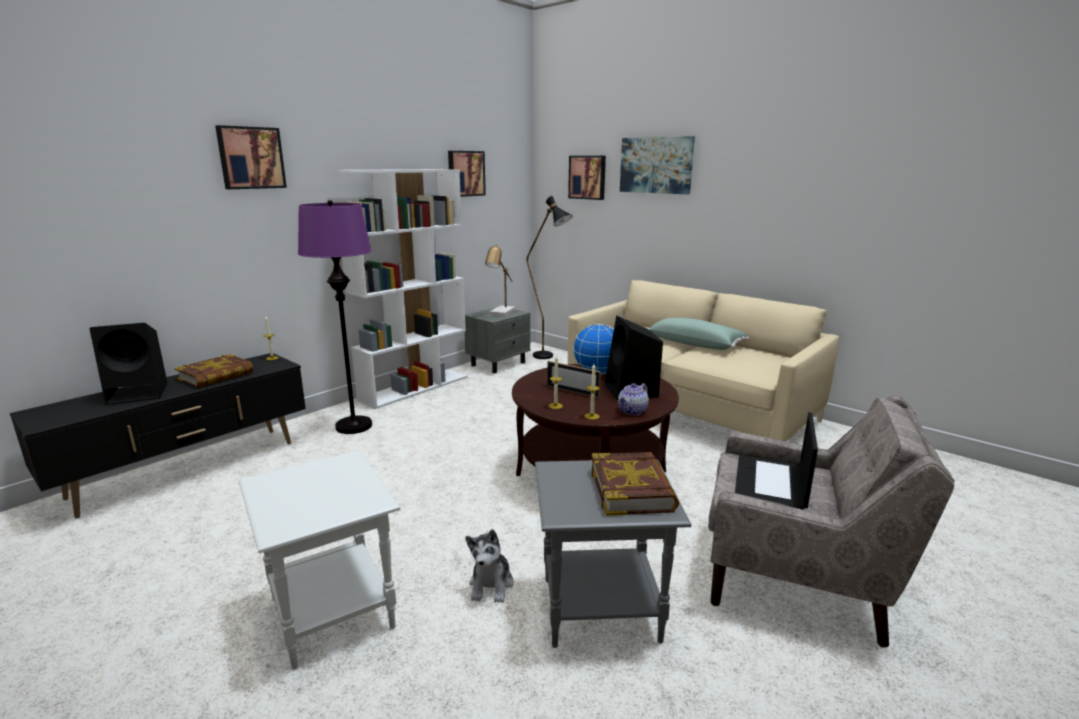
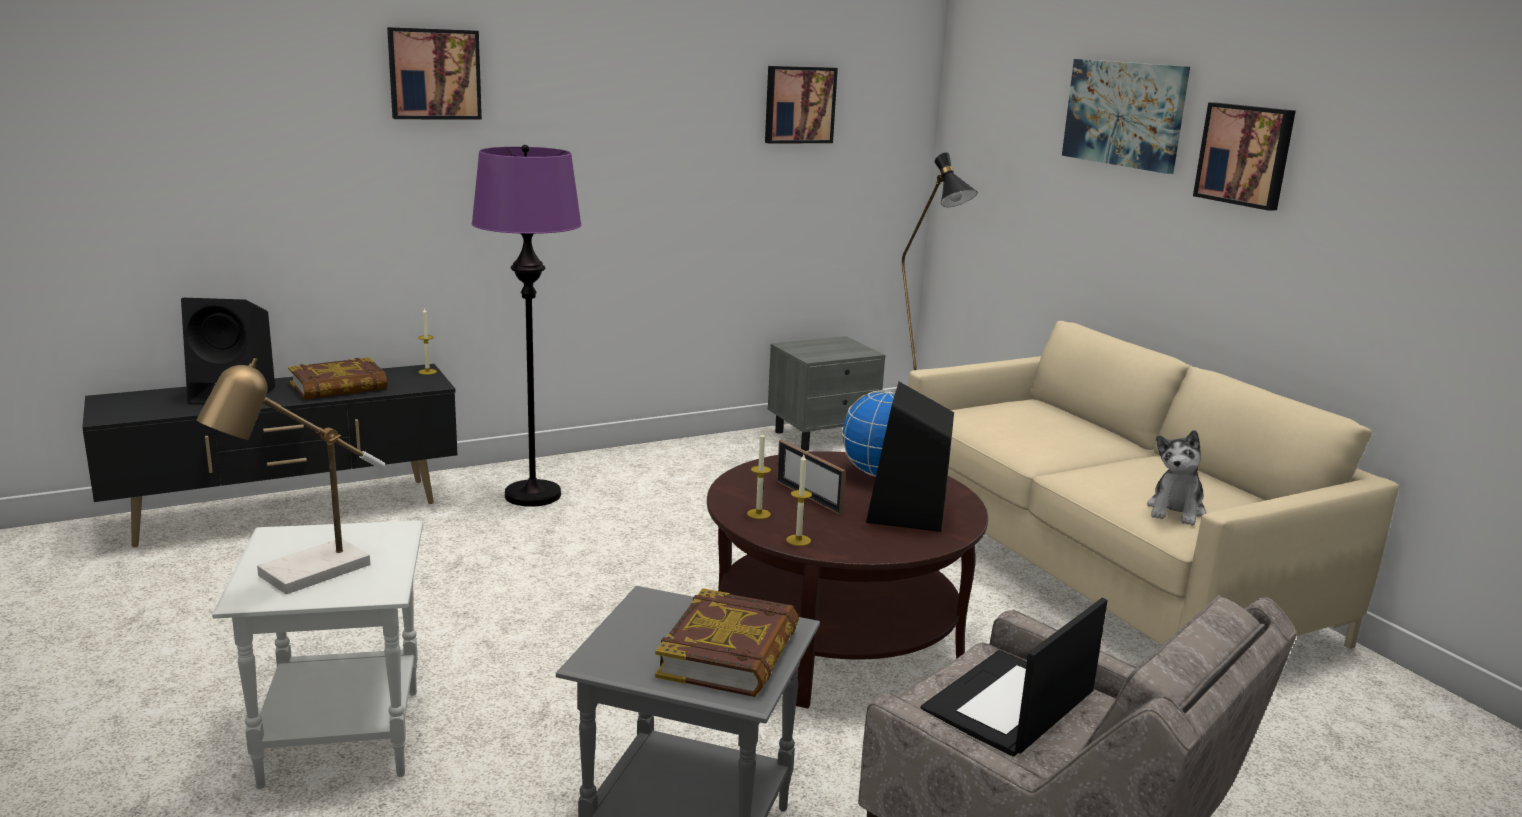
camera: 20 degrees right, 0 degrees up
(414, 388) = (660, 452): white bookcase -> none
(491, 585) = (563, 759): plush toy -> plush toy (1176, 511)
(501, 313) = (835, 349): table lamp -> table lamp (302, 575)
(588, 177) = (1018, 124): picture -> picture (1246, 155)
(632, 411) = (872, 545): teapot -> none
(696, 344) = (1120, 455): green pillow -> none

